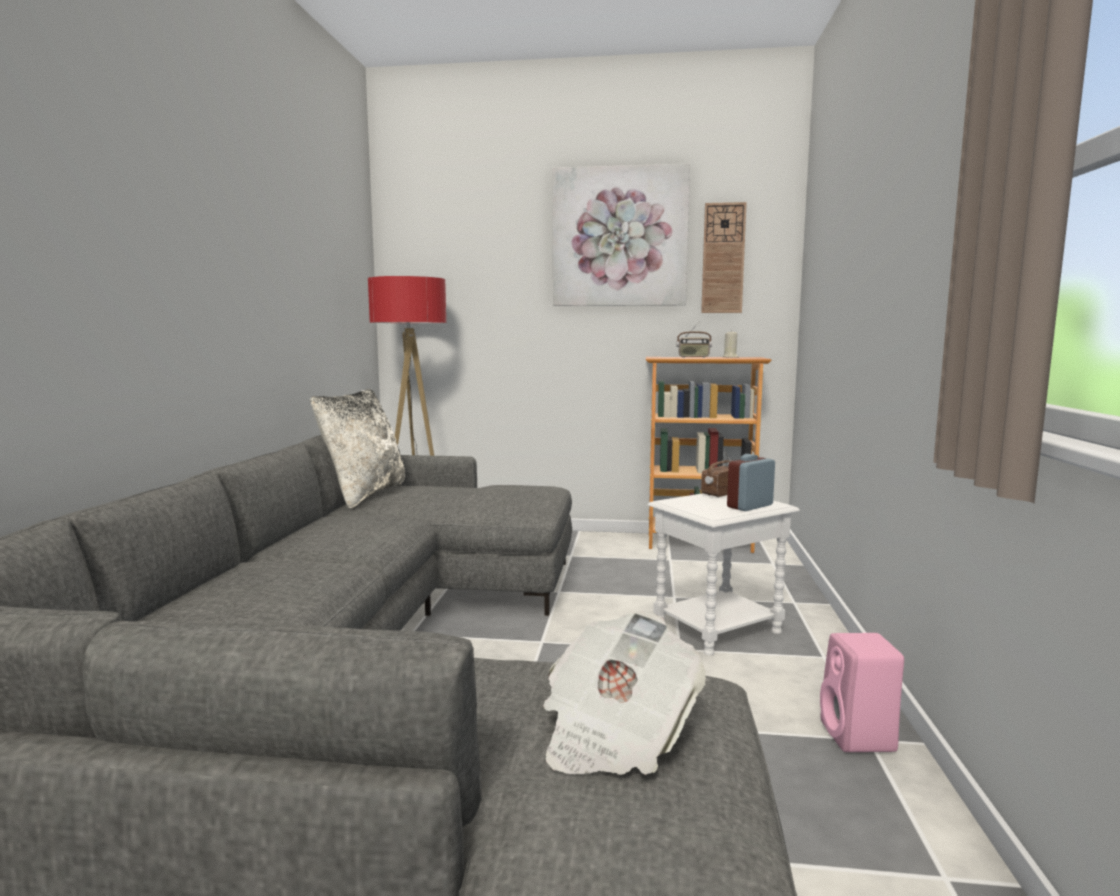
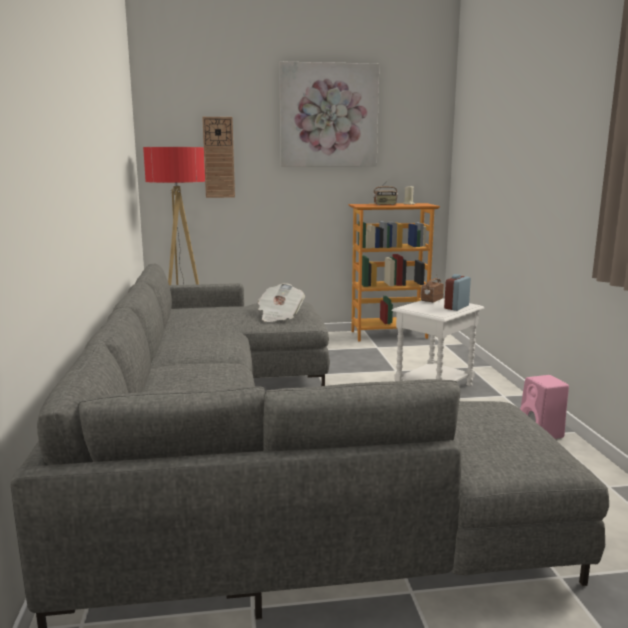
camera: 15 degrees left, 5 degrees up
(365, 495) = (174, 317): beige pillow -> none
(615, 733) = (482, 427): newspaper -> newspaper (279, 316)
(723, 258) = (401, 133): wall clock -> wall clock (219, 157)

